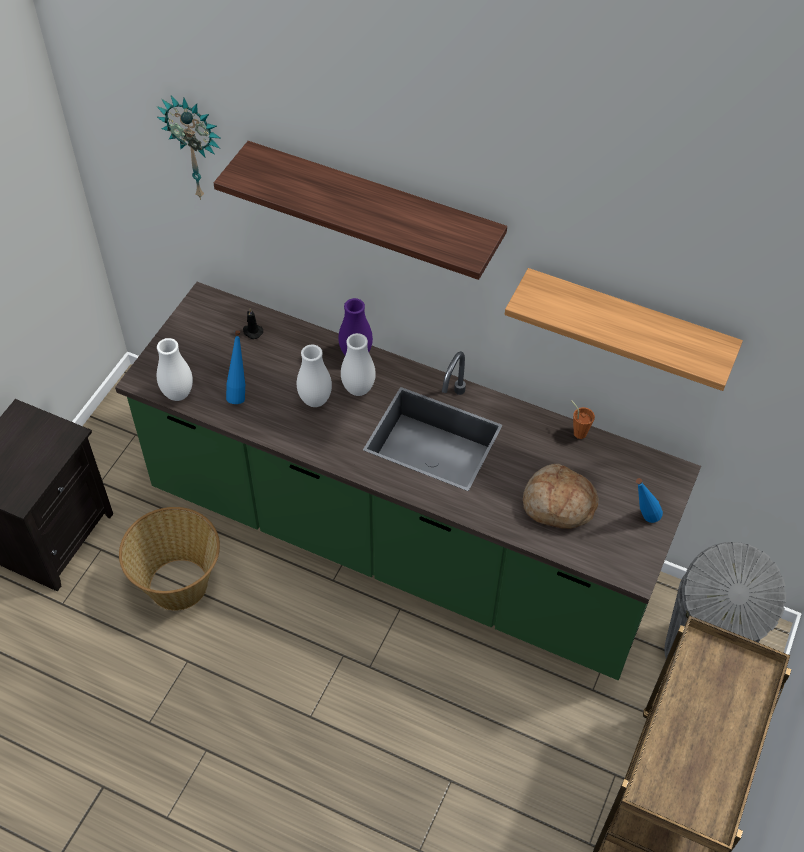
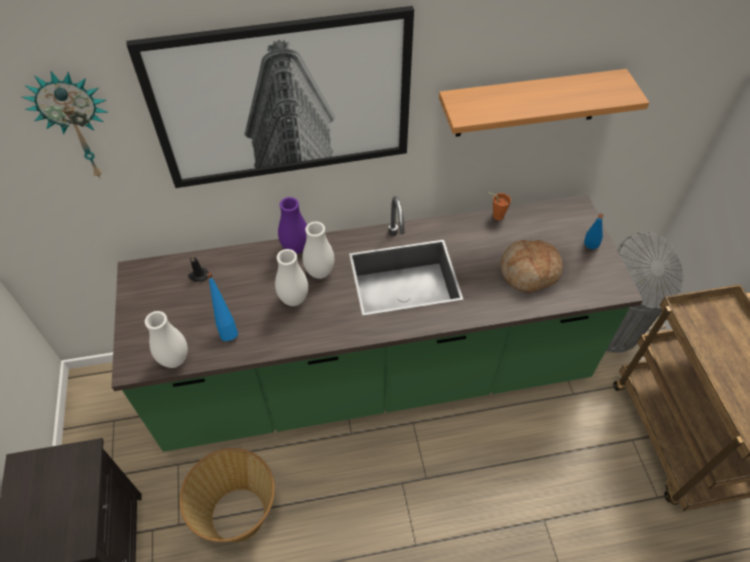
camera: 35 degrees left, 0 degrees up
(374, 206) = (283, 100): shelf -> picture

